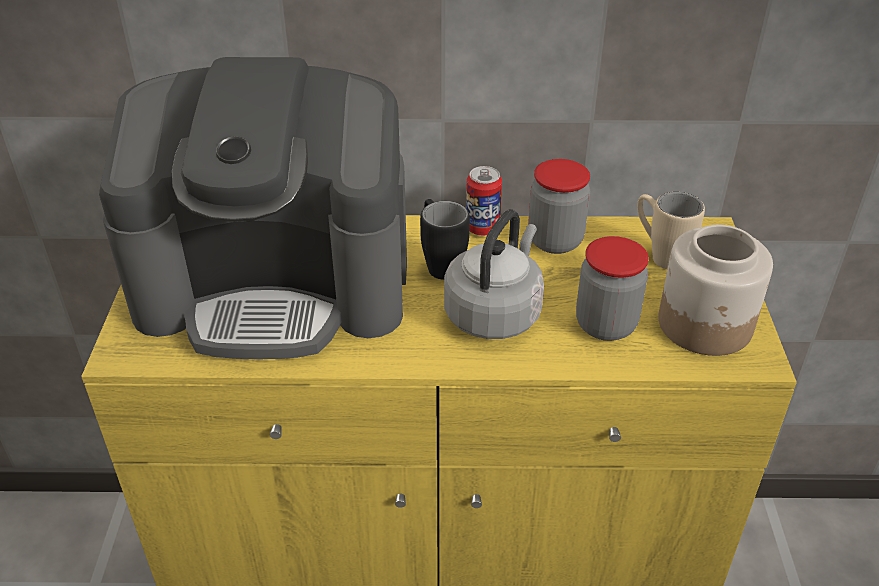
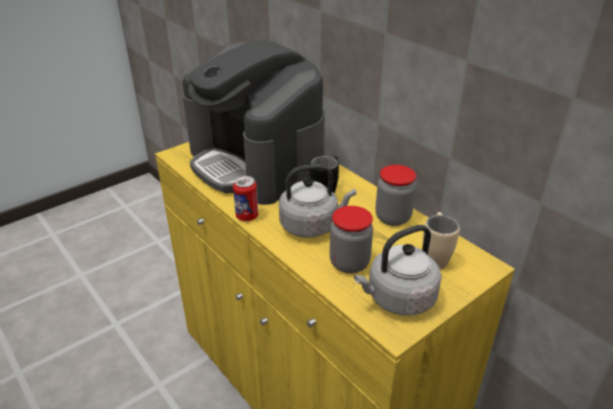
camera: 50 degrees right, 5 degrees down
(482, 228) = (369, 193): can -> can (247, 216)
(706, 325) = (398, 299): jar -> grey kettle

